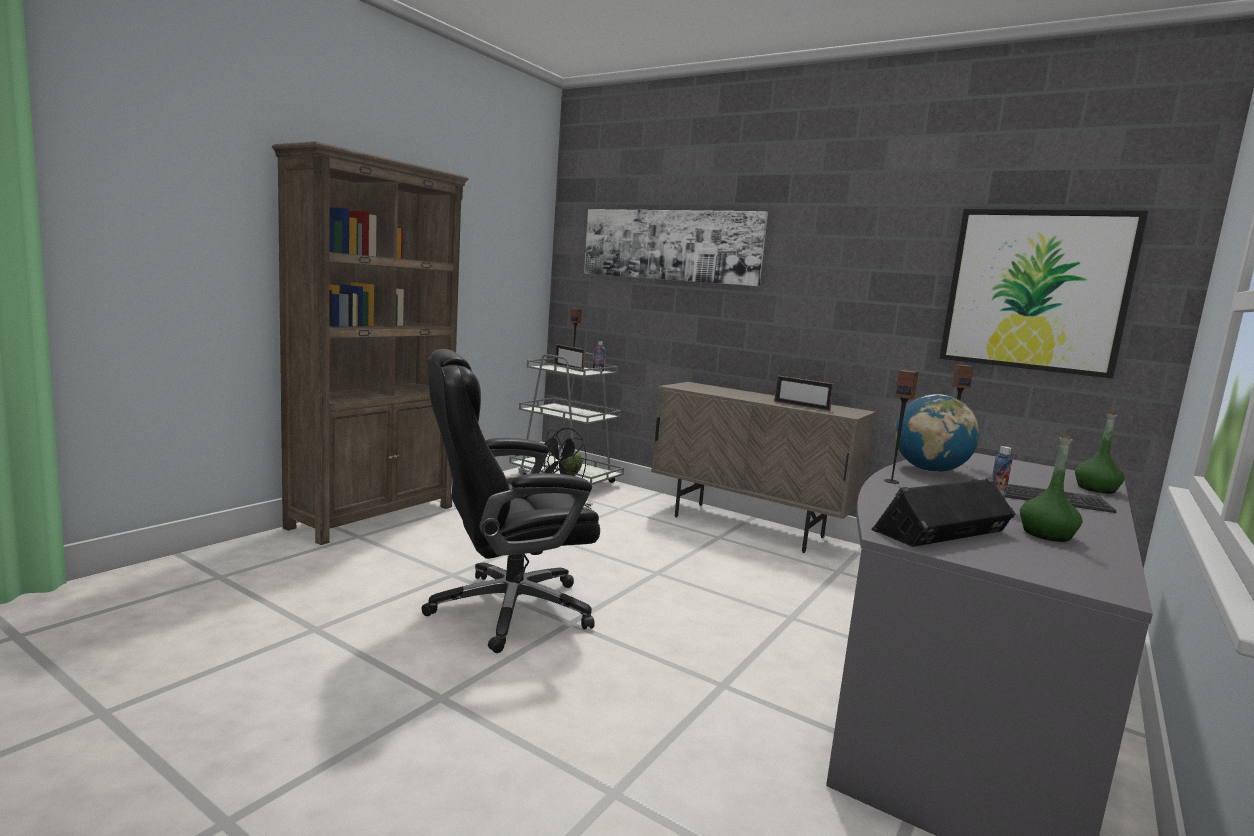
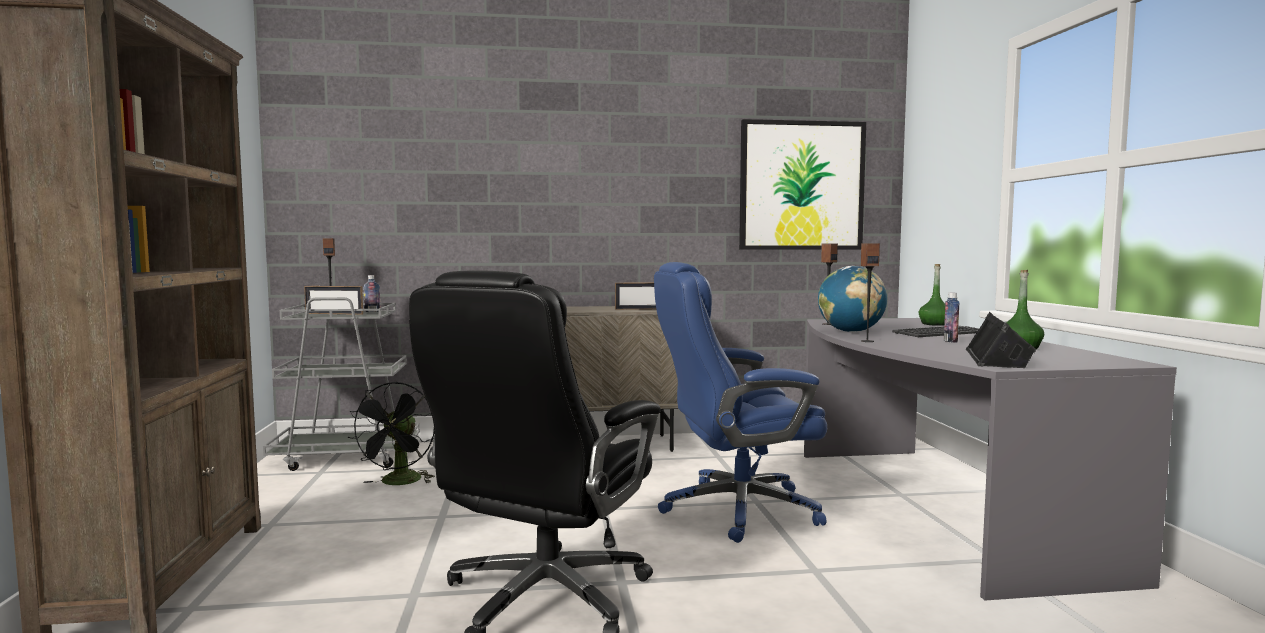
camera: 40 degrees left, 5 degrees down
(669, 245) = (444, 156): picture -> none
(758, 616) = (736, 510): none -> blue office chair

